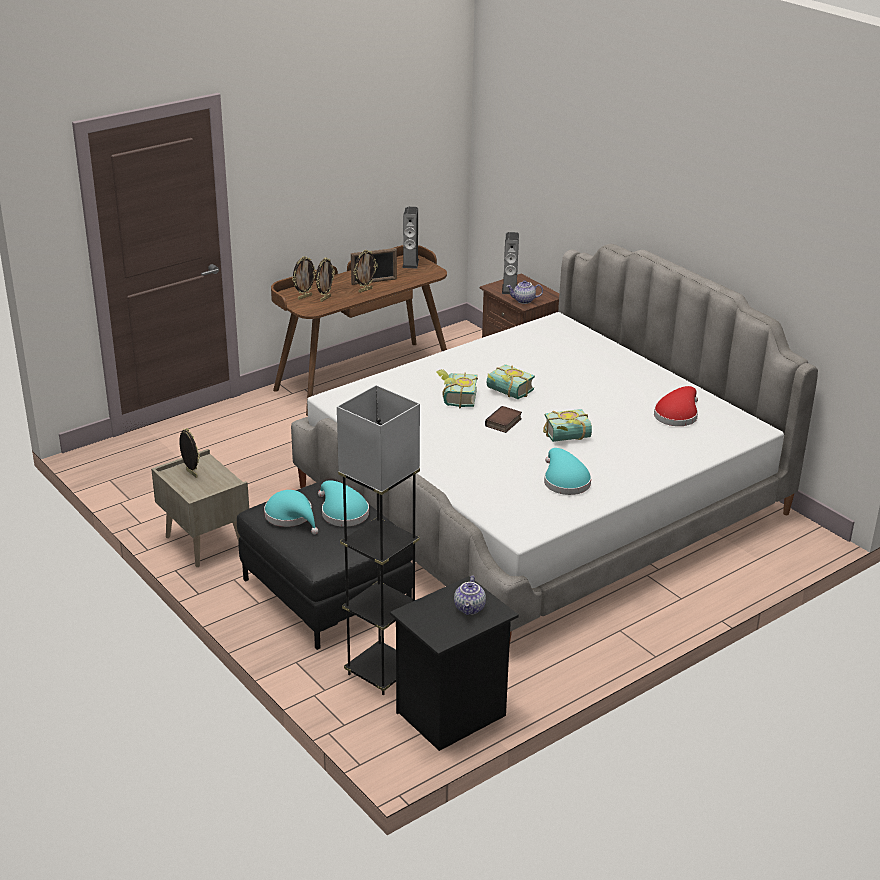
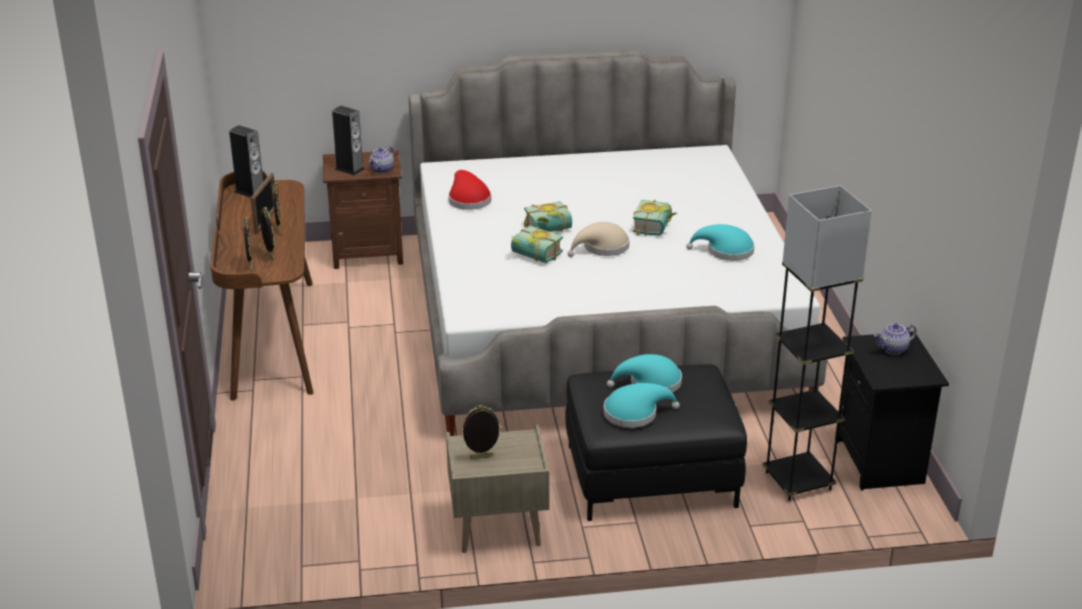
camera: 60 degrees left, 0 degrees up
(470, 608) = (893, 349): teapot -> teapot turned 120 degrees clockwise
(504, 423) = (602, 248): book -> beige hat
(677, 415) = (662, 173): red hat -> red hat (468, 199)

